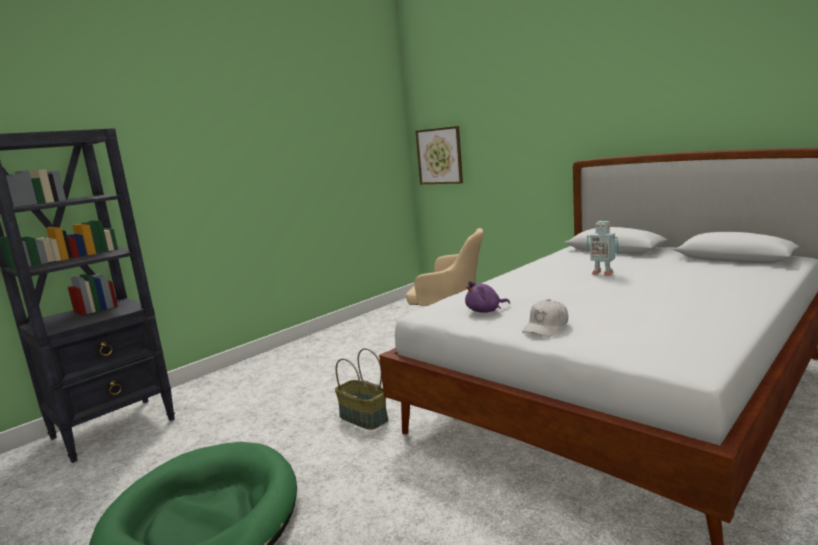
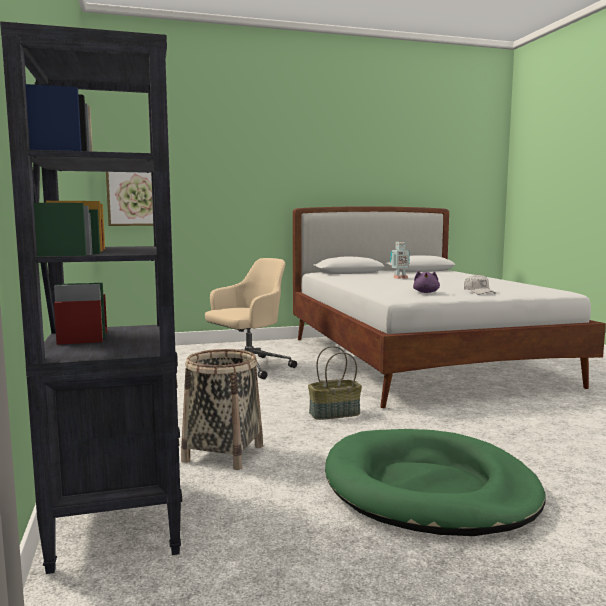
camera: 60 degrees left, 5 degrees down
(234, 413) = (223, 453): none -> basket

